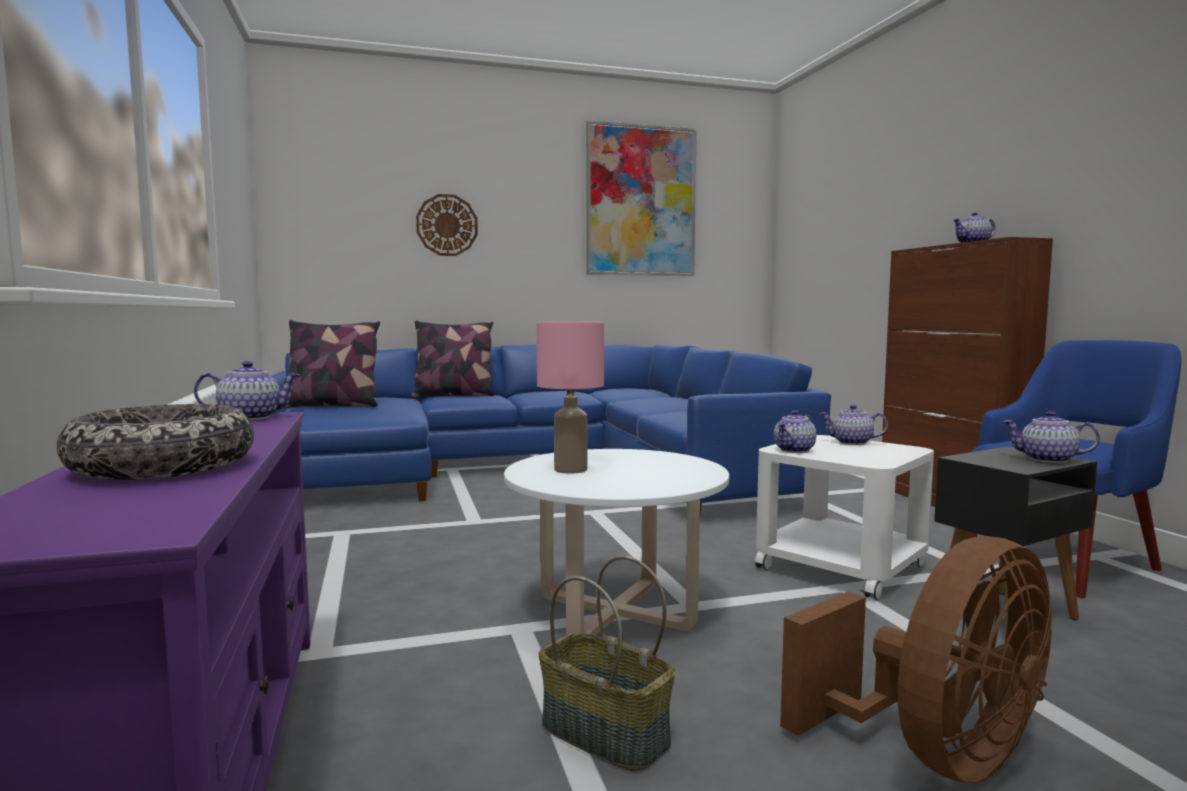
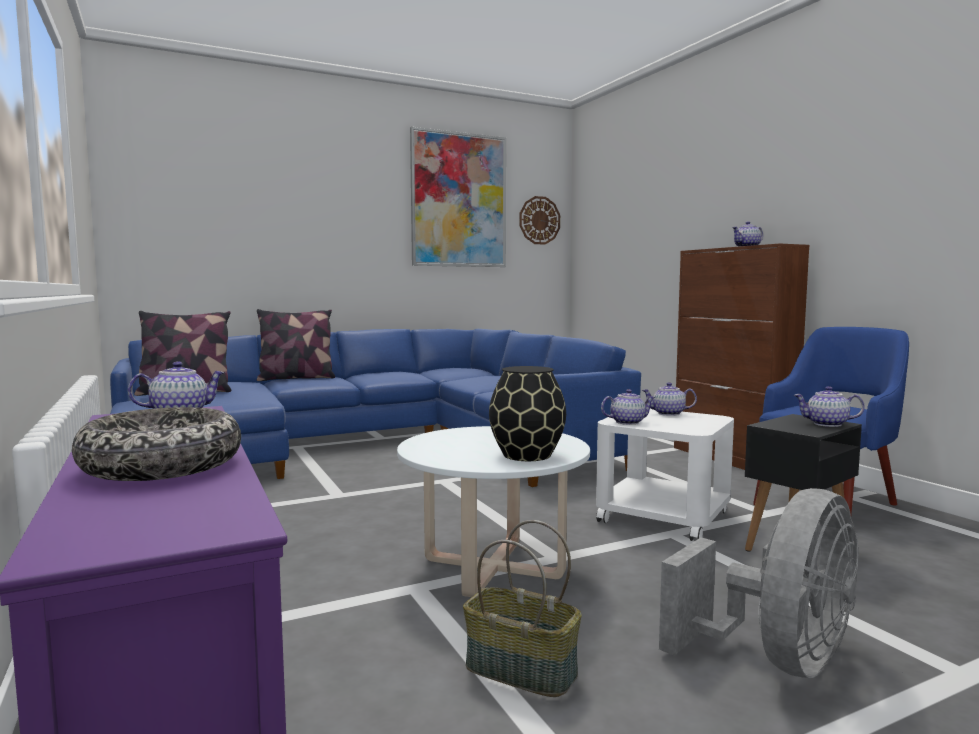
camera: 10 degrees left, 0 degrees up
(447, 225) = (283, 219): wall clock -> wall clock (539, 220)
(571, 469) = (456, 447): pink table lamp -> none
(648, 481) = (527, 455): none -> black vase
(795, 450) = (627, 422): teapot -> teapot turned 135 degrees counterclockwise
(936, 755) = (777, 660): brown fan -> grey fan

